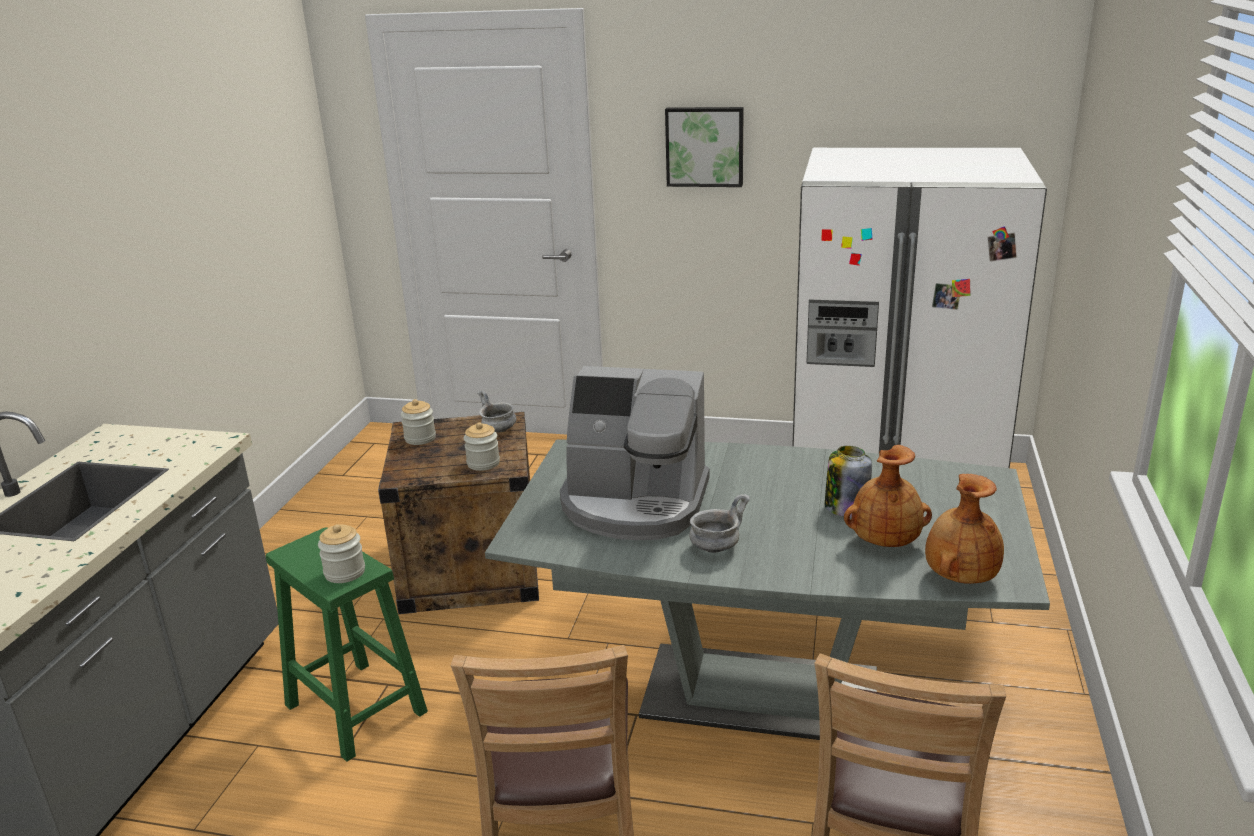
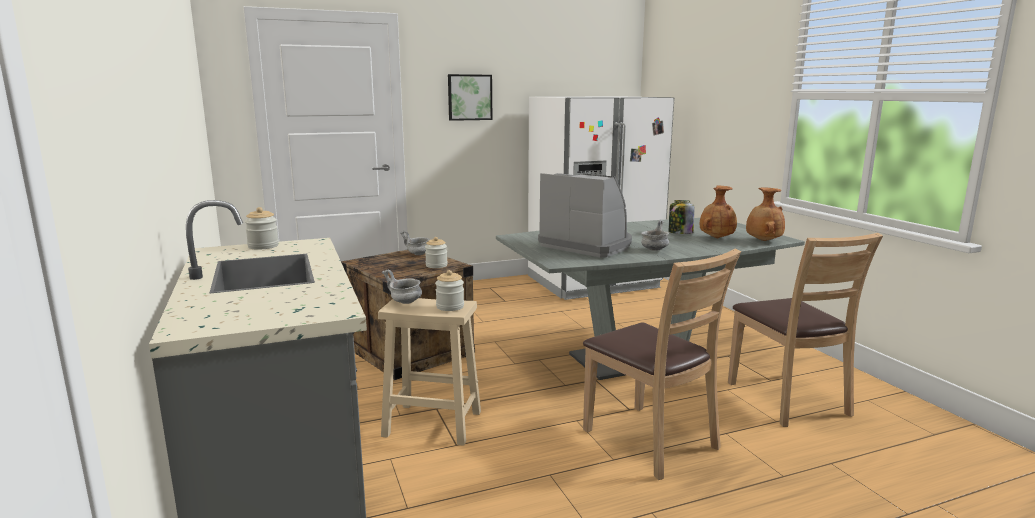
camera: 35 degrees left, 10 degrees down
(314, 544) = (404, 302): none -> grey bowl
(354, 708) = (431, 424): green stool -> beige stool
(420, 438) = (374, 263): jar -> jar (263, 246)
(634, 504) = (587, 245): coffee machine -> coffee machine turned 120 degrees counterclockwise

